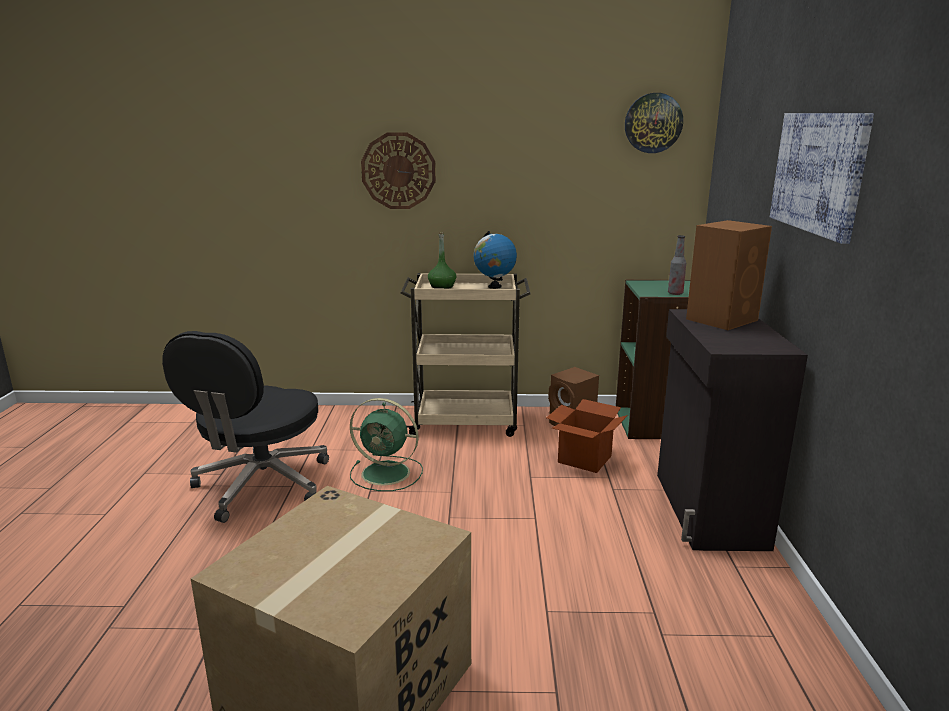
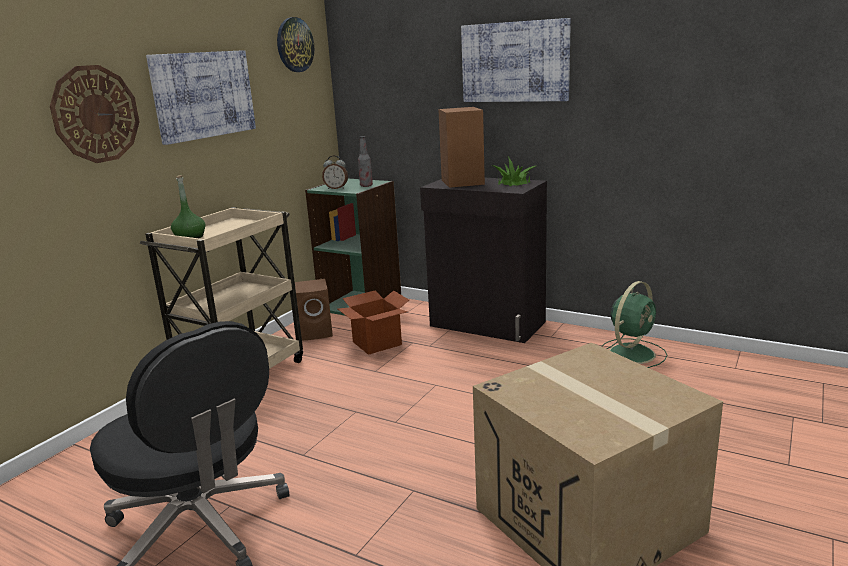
camera: 60 degrees left, 0 degrees up
(388, 473) = (283, 438): green fan -> green fan (632, 353)
(494, 287) = (234, 223): globe -> none
(511, 166) = (203, 95): none -> picture
(647, 287) = (336, 188): none -> alarm clock
(761, 341) = (513, 182): none -> potted plant

